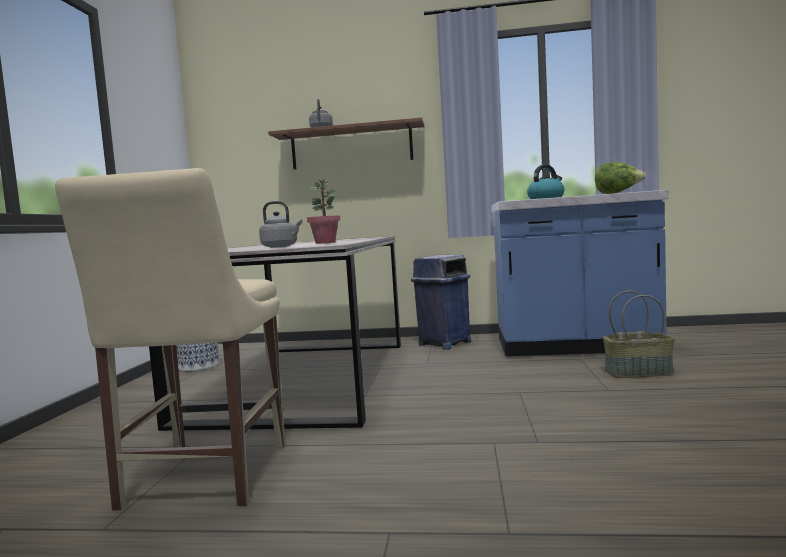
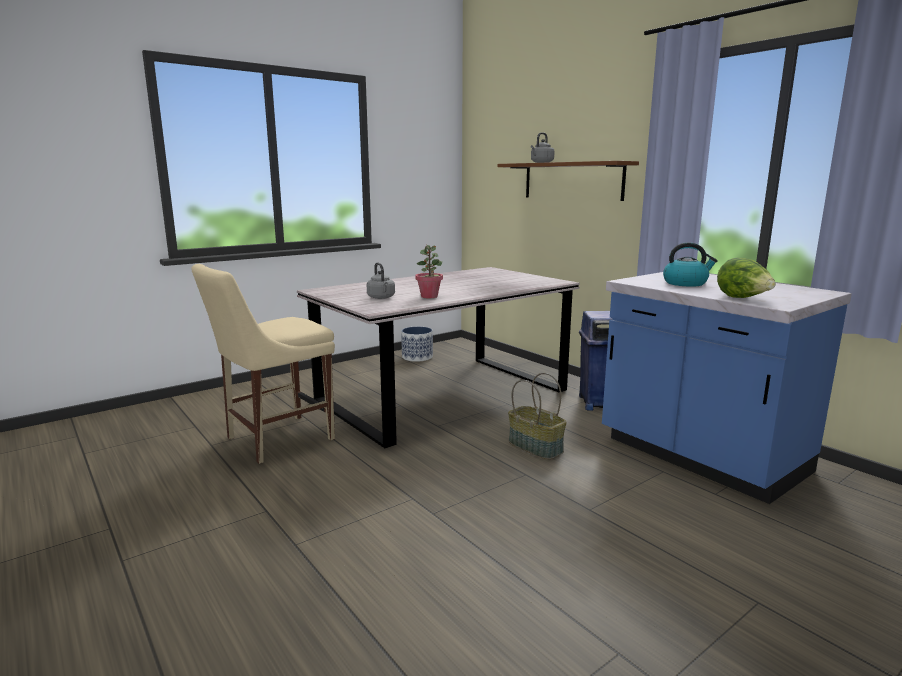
camera: 45 degrees right, 10 degrees up
(638, 372) = (668, 510): basket -> basket (536, 447)

